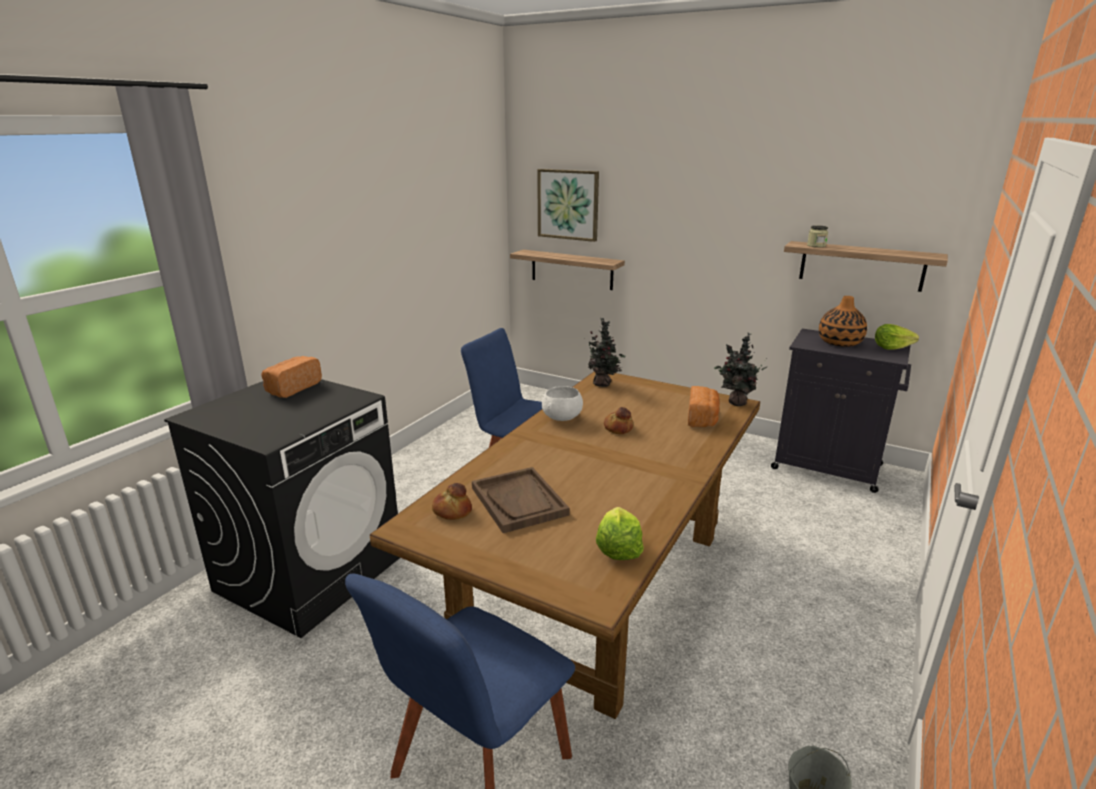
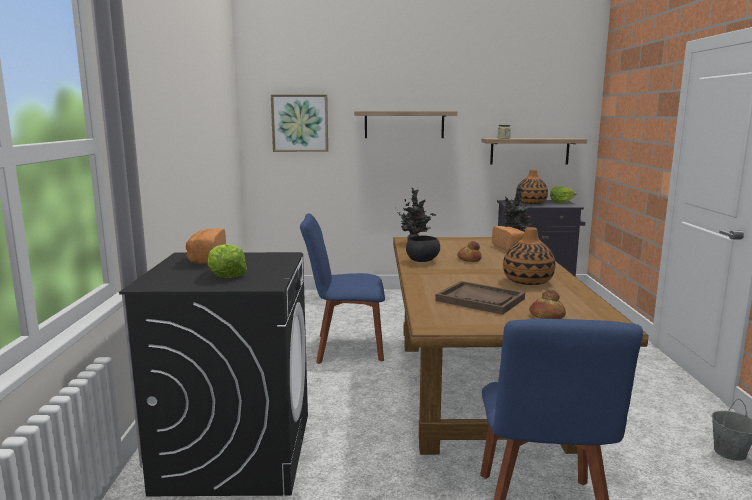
camera: 30 degrees left, 10 degrees down
(452, 511) = (446, 312): bread -> bread (546, 316)
(562, 419) = (423, 261): white bowl -> black bowl
(571, 269) = (305, 178): shelf -> shelf (404, 124)
(618, 548) = (582, 305): lettuce -> lettuce (226, 275)
(624, 485) = (527, 281): none -> vase

